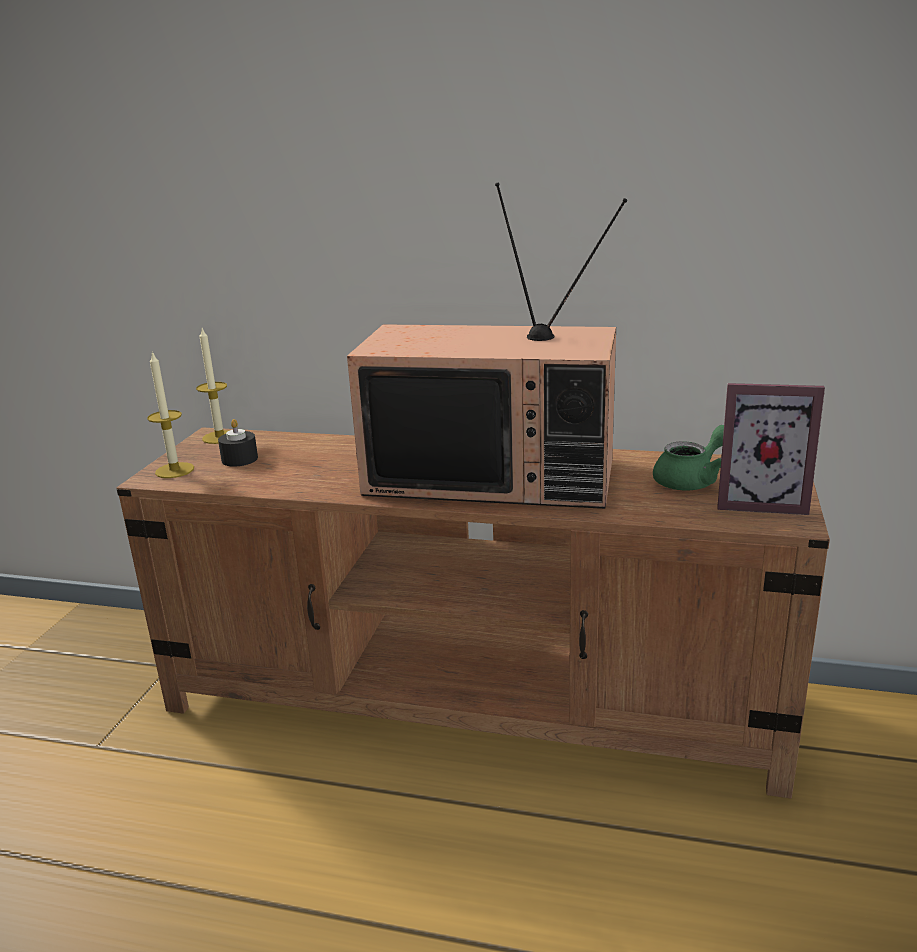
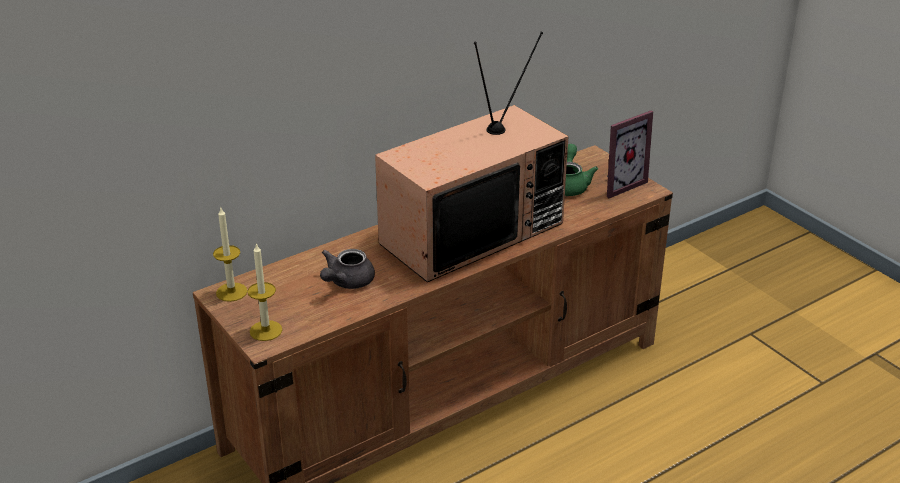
camera: 50 degrees left, 10 degrees up
(239, 459) = (291, 299): black candle -> none
(303, 466) = (346, 282): none -> grey teapot

